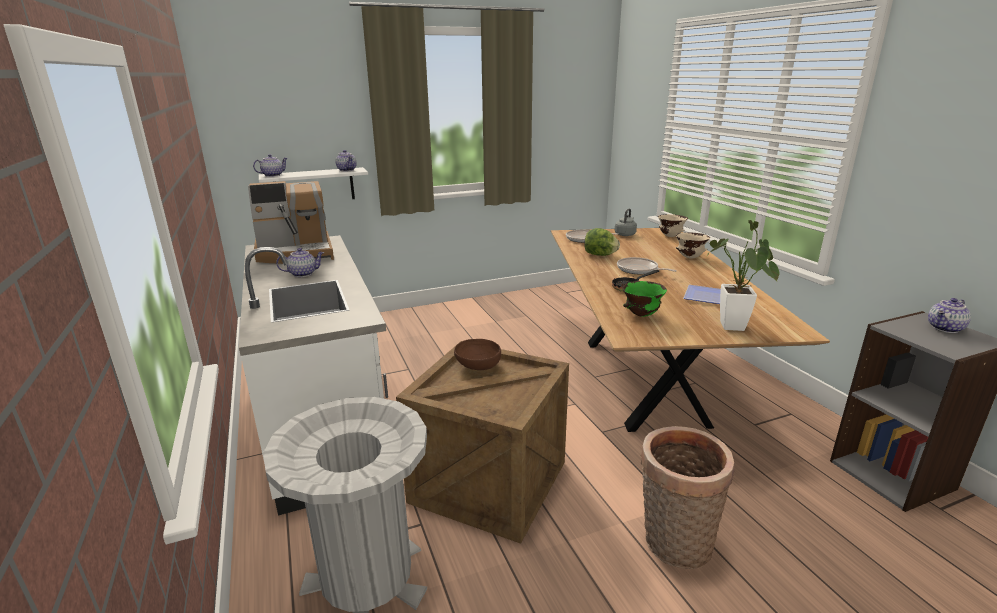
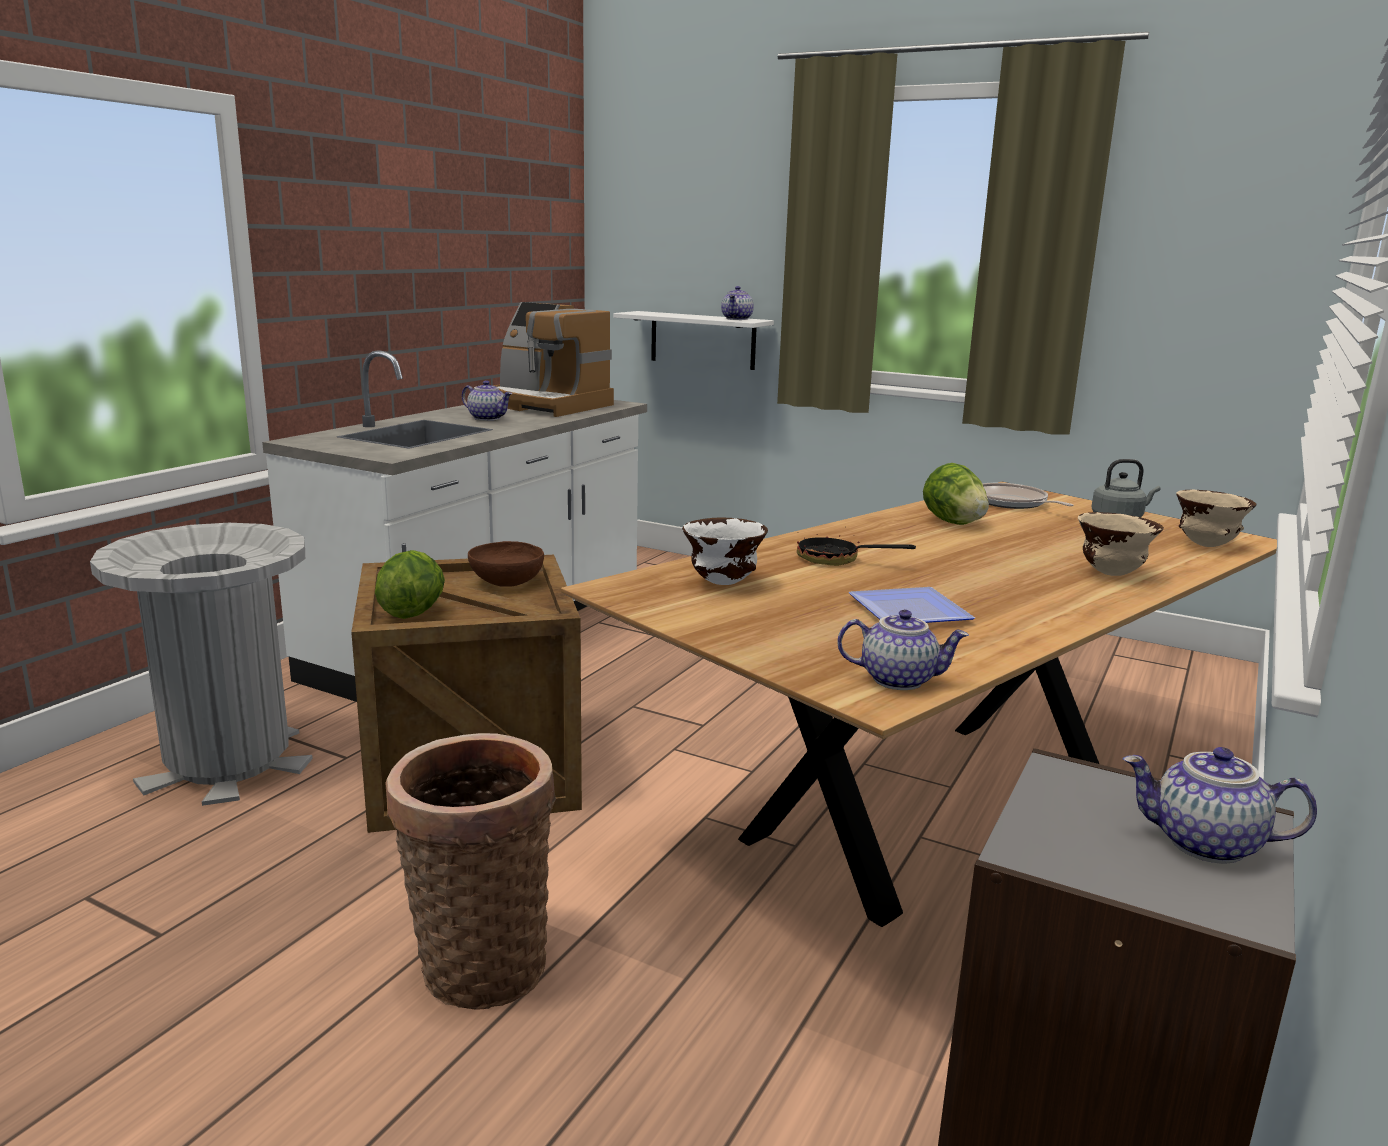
camera: 50 degrees right, 5 degrees down
(272, 175) = (642, 312): teapot -> teapot (898, 679)
(494, 405) = (412, 612): none -> lettuce
(639, 270) = (940, 553): frying pan -> none
(641, 315) = (721, 583): green bowl -> white bowl
(733, 329) = (781, 647): potted plant -> none

